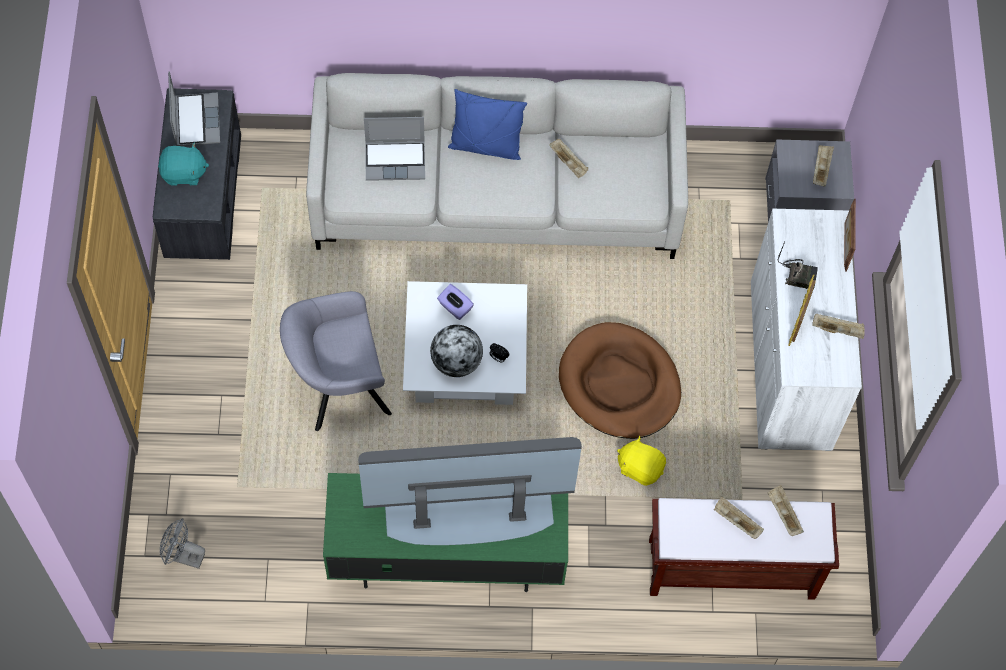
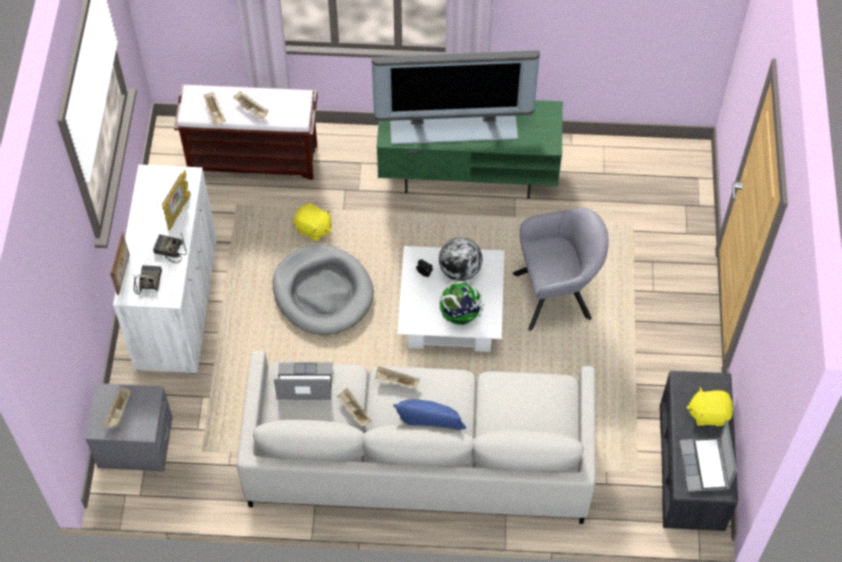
camera: 175 degrees left, 5 degrees down
(184, 173) = (708, 413): turquoise plush toy -> yellow plush toy
(184, 556) = (667, 176): grey fan -> none
(396, 160) = (514, 416): laptop -> laptop (304, 383)
(455, 307) = (460, 314): purple tissue box -> globe
(619, 384) = (323, 292): brown dog bed -> grey dog bed
(815, 238) = (148, 281): none -> radio
(838, 330) = (146, 207): beige tray -> beige tray (396, 381)

